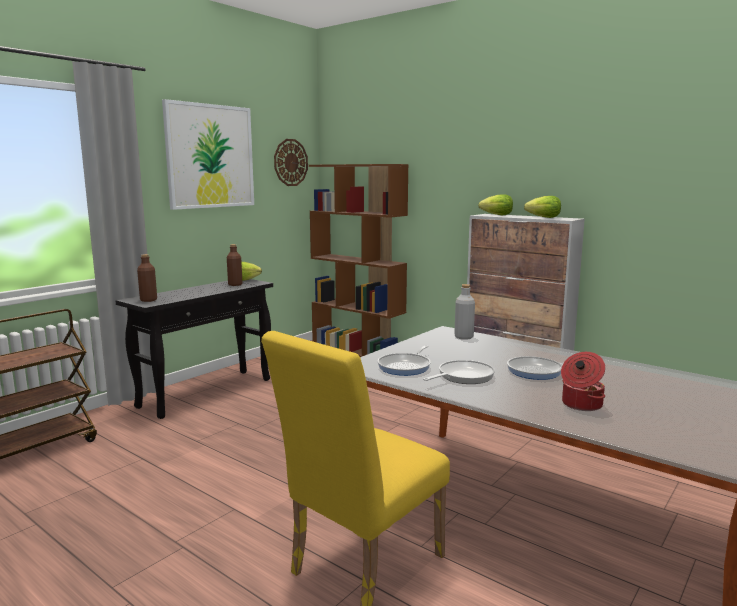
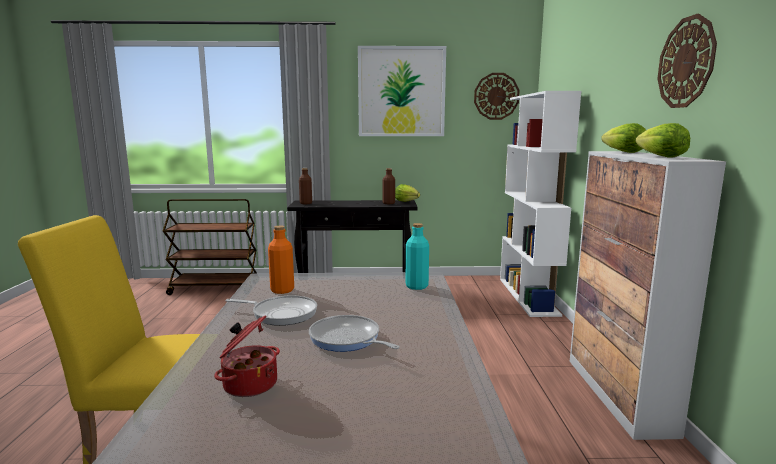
camera: 50 degrees right, 0 degrees up
(358, 351) = (528, 296): brown bookcase -> white bookcase
(406, 367) = (282, 290): frying pan -> orange bottle
(463, 337) = (416, 286): grey bottle -> turquoise bottle
(537, 155) = (686, 62): none -> wall clock

